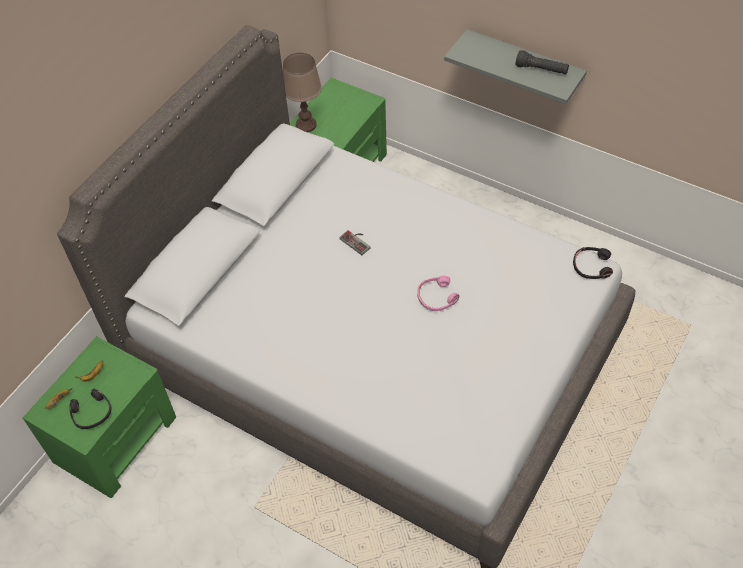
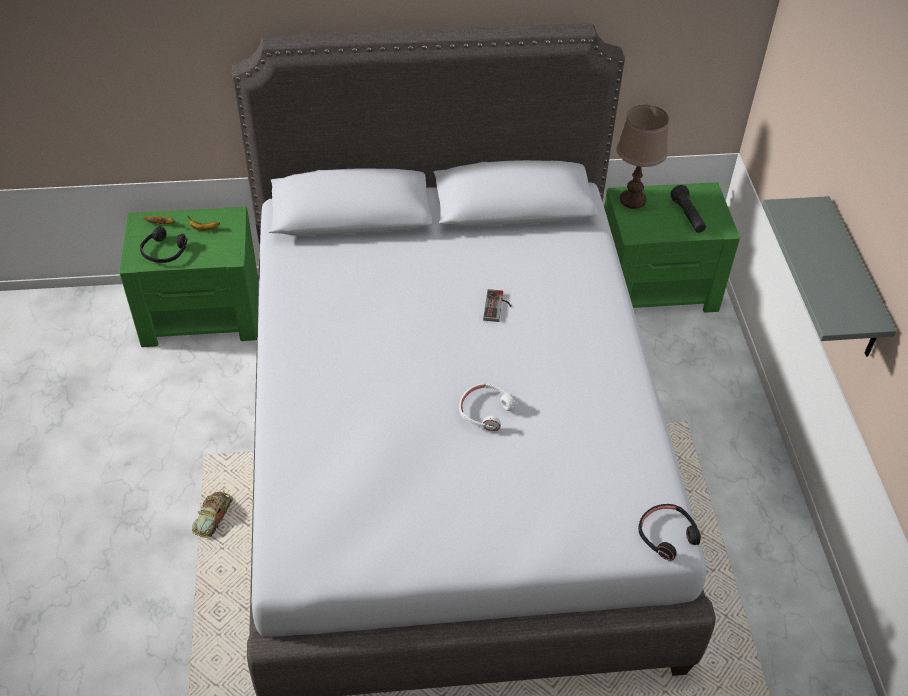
camera: 50 degrees right, 5 degrees down
(312, 528) = (213, 516): none -> toy car
(436, 297) = (485, 411): pink headphones -> white headphones
(541, 70) = (844, 289): black flashlight -> black flashlight (687, 216)

